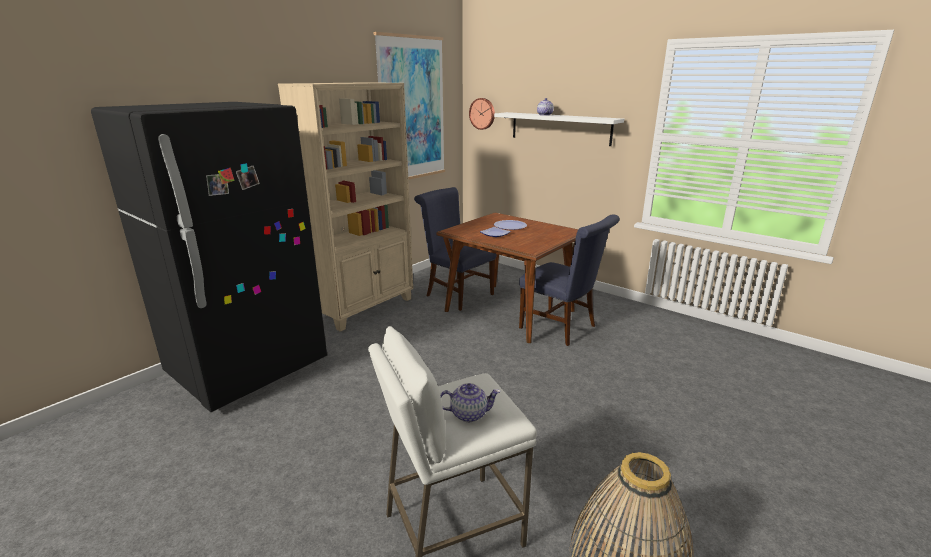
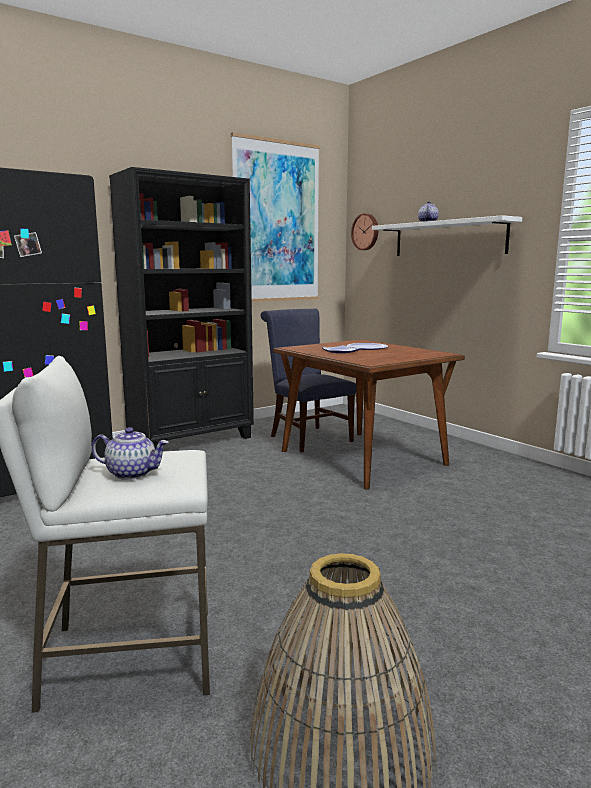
camera: 15 degrees right, 10 degrees down
(364, 308) = (192, 440): beige bookcase -> black bookcase
(562, 328) = (421, 479): blue chair -> none

